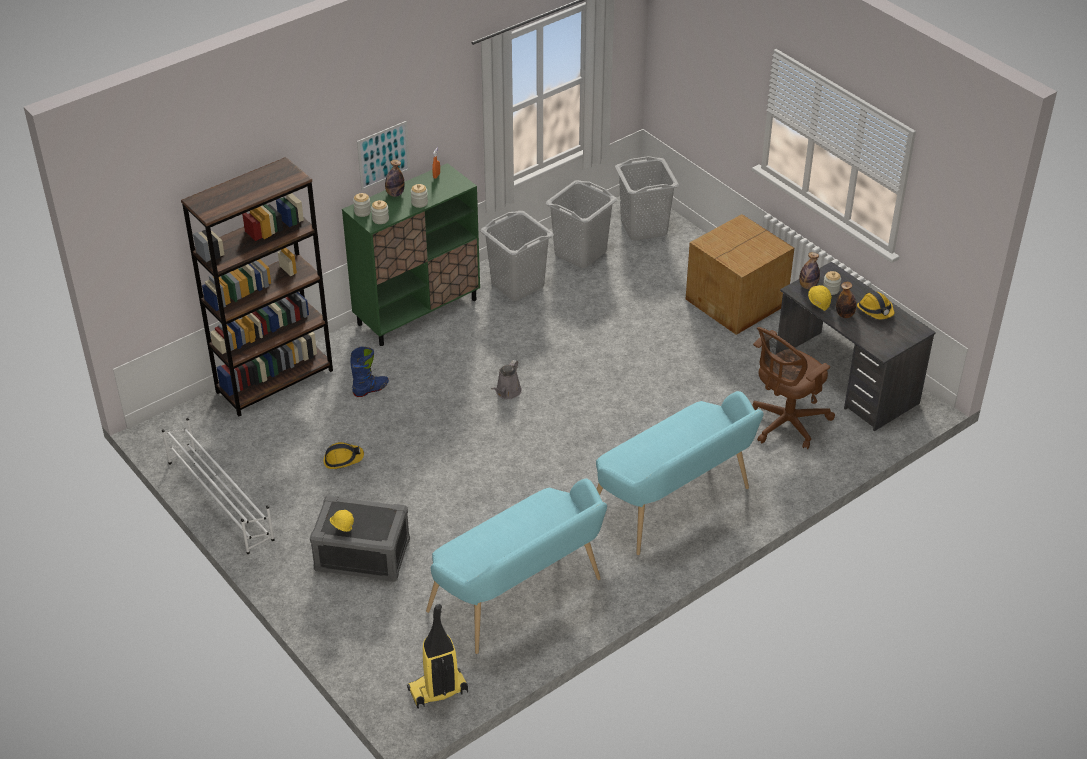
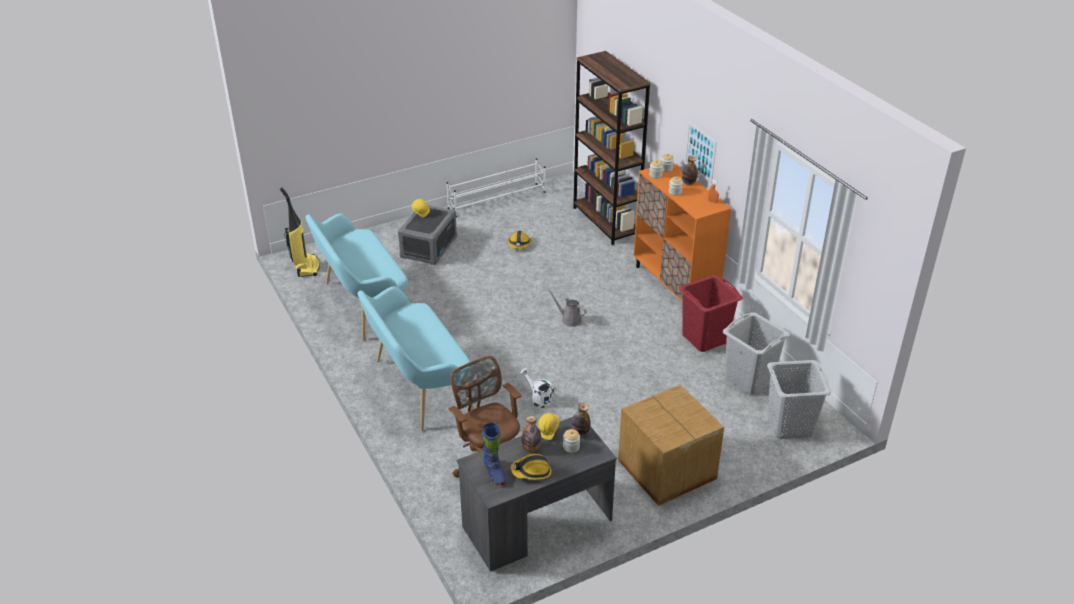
camera: 100 degrees right, 5 degrees down
(371, 389) = (588, 259): blue boot -> blue boot (494, 473)
(418, 311) = (675, 285): green cabinet -> orange cabinet
(517, 285) = (704, 338): grey laundry basket -> red laundry basket
(662, 401) = (538, 399): none -> white watering can

